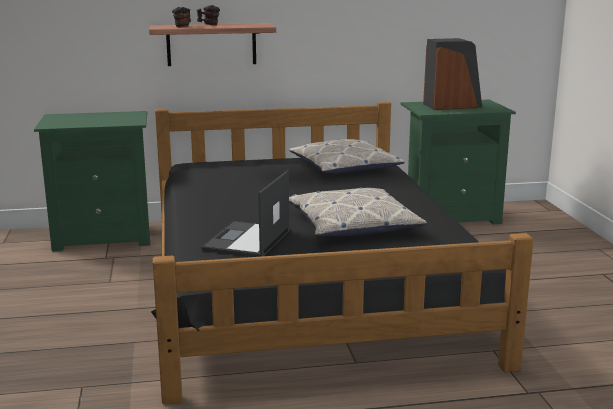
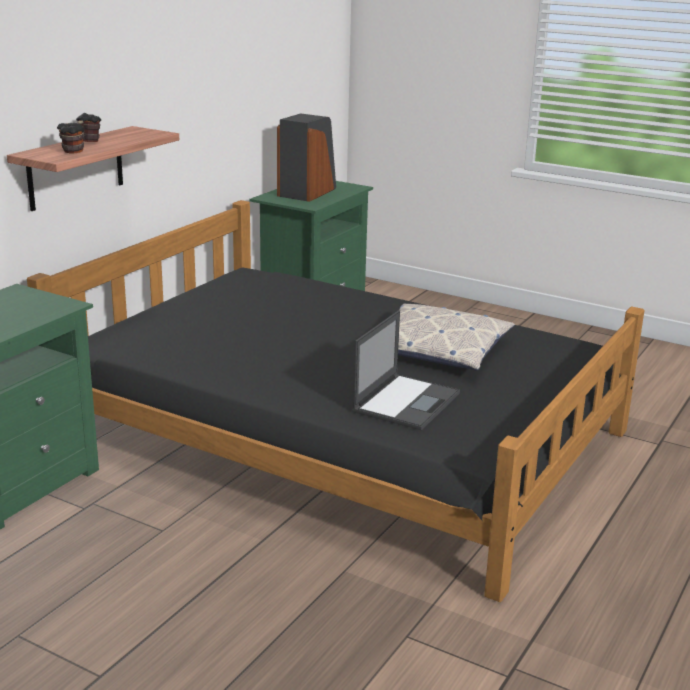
camera: 50 degrees left, 5 degrees up
(247, 240) = (407, 402): laptop -> laptop turned 120 degrees counterclockwise
(345, 167) = (267, 291): pillow -> none

